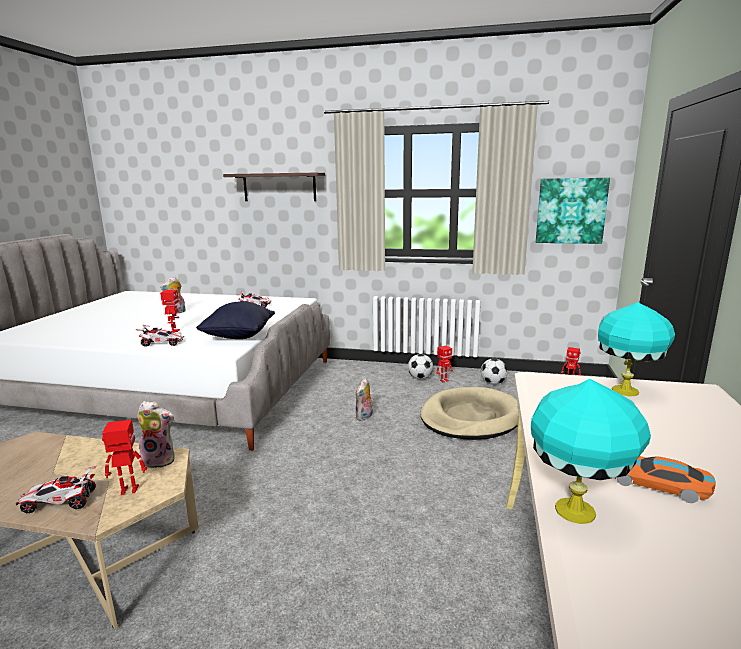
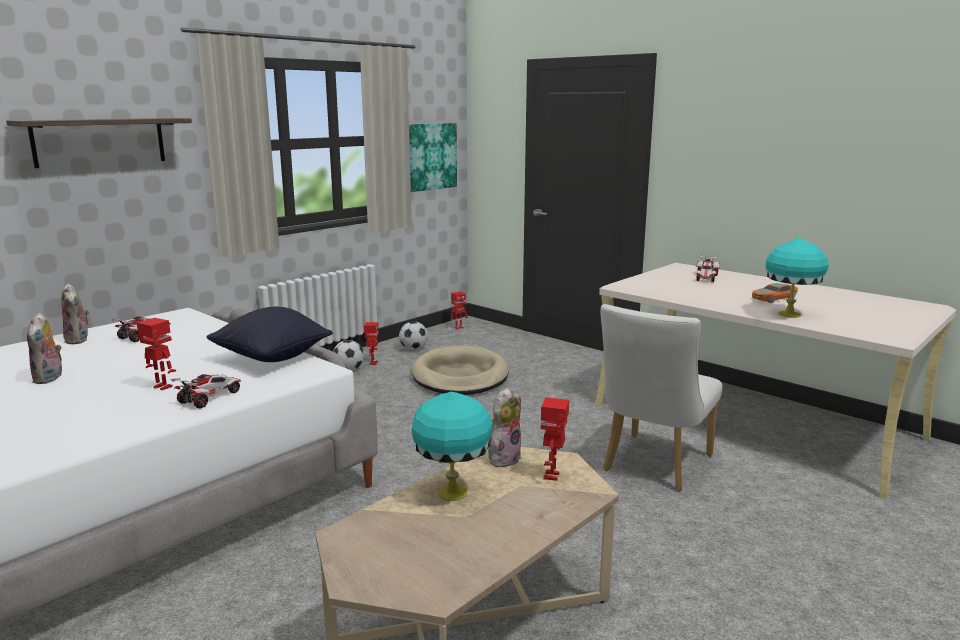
camera: 60 degrees left, 0 degrees up
(60, 503) = (543, 511): toy car -> toy car (706, 278)
(364, 417) = (389, 415): plush toy -> plush toy (79, 340)
(402, 590) = (653, 466): none -> white chair
(626, 391) = (666, 275): turquoise table lamp -> turquoise table lamp (452, 492)

